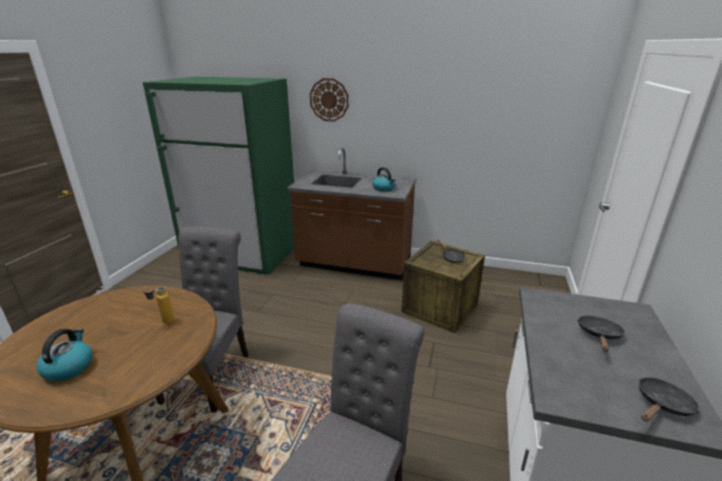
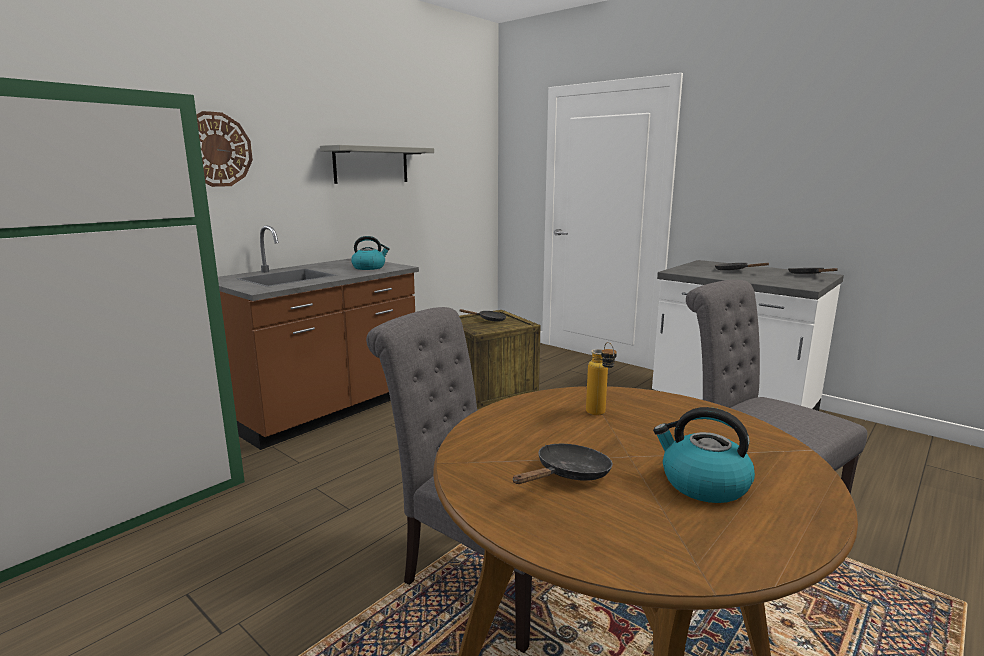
camera: 65 degrees left, 10 degrees down
(88, 325) = (568, 475): none -> black frying pan
(439, 113) = (371, 165): none -> grey shelf

